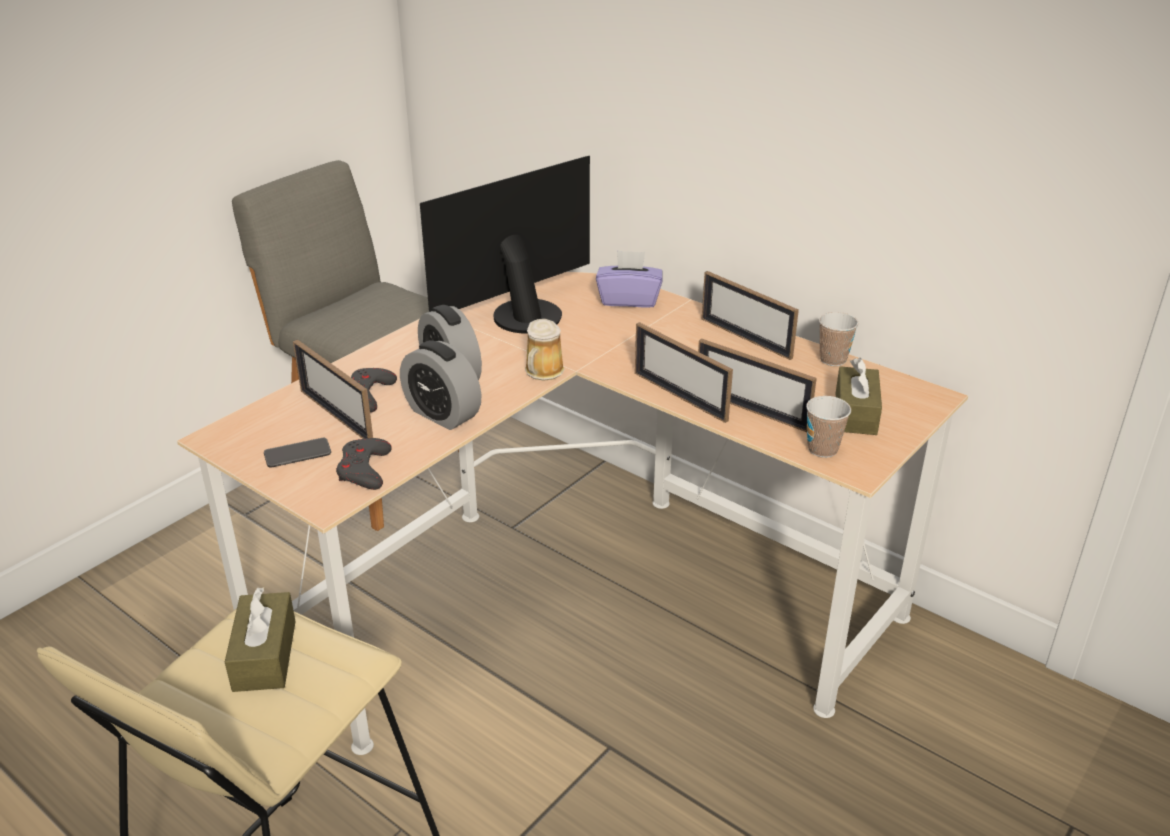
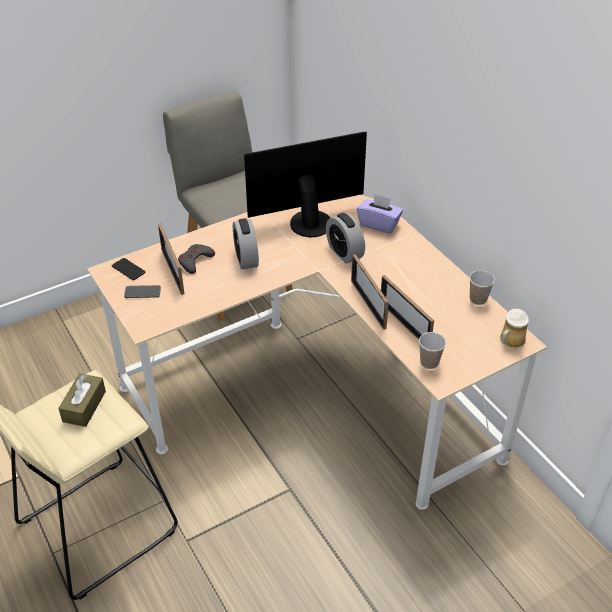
camera: 20 degrees right, 10 degrees up
(255, 428) = (128, 269): none -> phone
(364, 470) = (171, 311): grey game controller -> none
(442, 414) = (229, 284): alarm clock -> alarm clock (344, 252)
(543, 372) = (298, 268): mug -> mug (510, 341)
(745, 338) = (433, 270): picture frame -> none
(855, 413) = (466, 342): brown tissue box -> none

